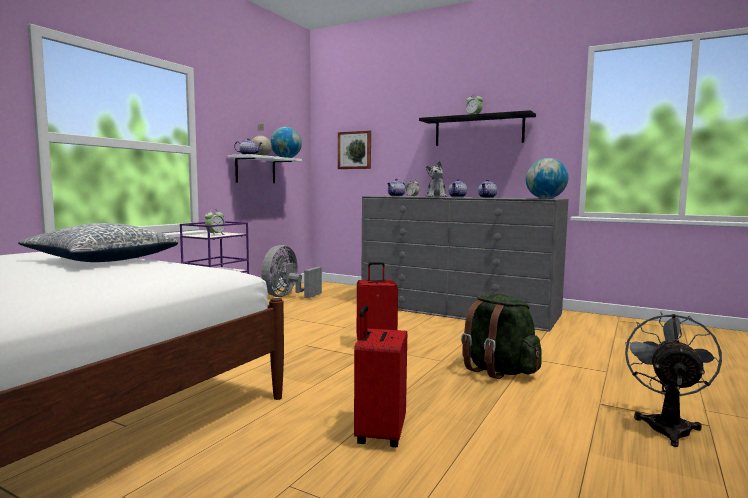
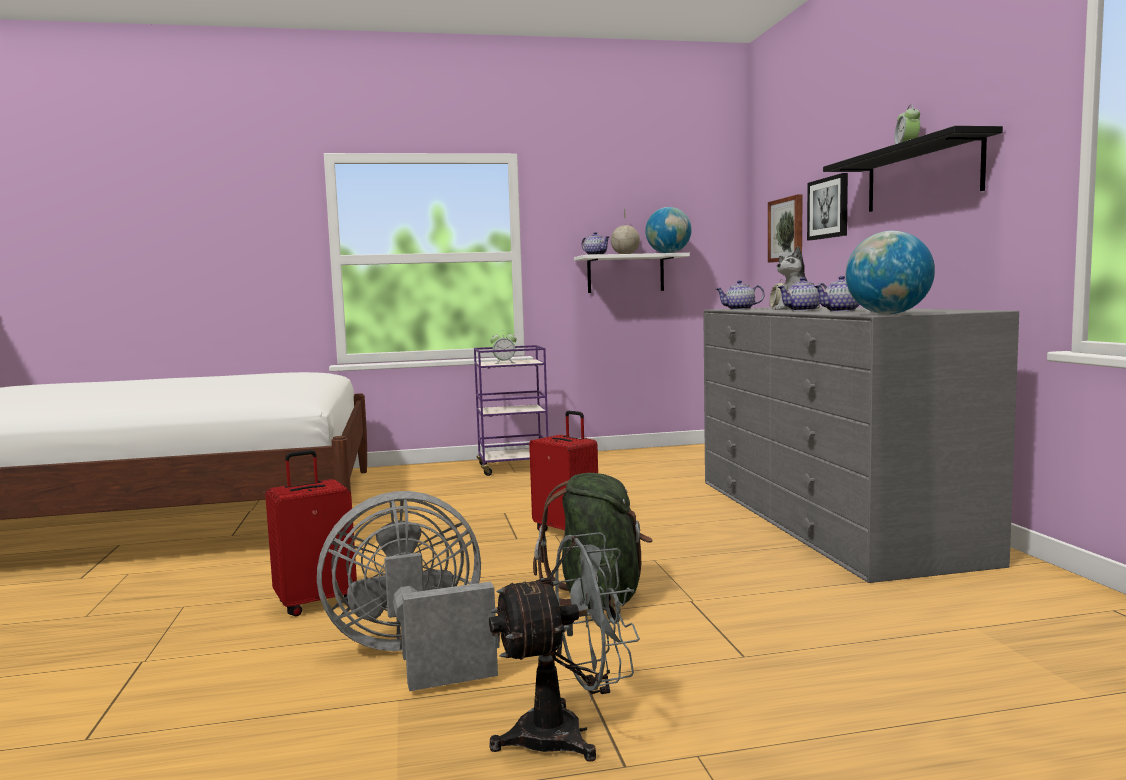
camera: 50 degrees right, 0 degrees up
(100, 261) = (263, 383): pillow -> none
(287, 296) = (650, 457): grey fan -> grey fan (414, 655)
(397, 140) = (829, 208): none -> picture

